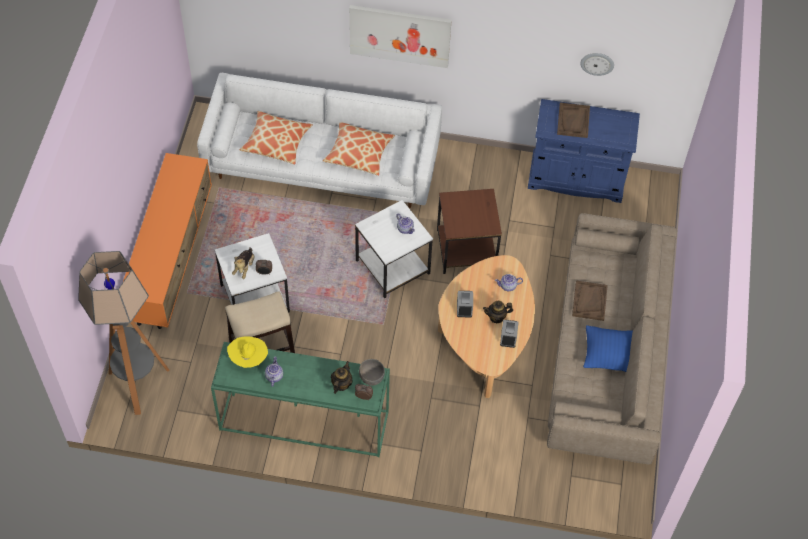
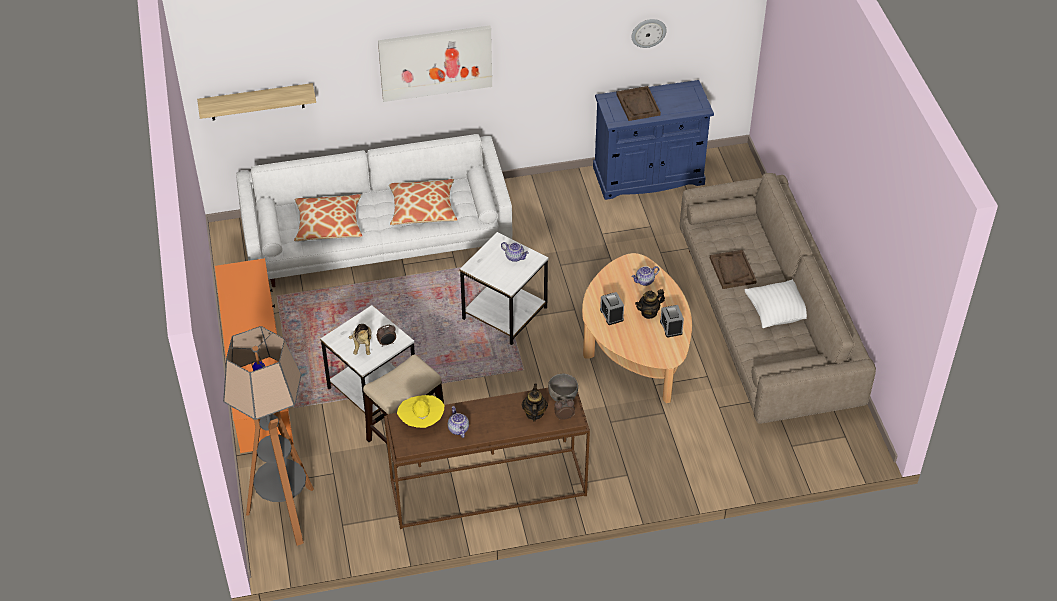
camera: 20 degrees left, 10 degrees down
(242, 24) = (257, 102): none -> shelf
(303, 421) = (487, 490): green console table -> brown console table
(467, 249) = (573, 273): brown side table -> none
(607, 356) = (777, 313): blue pillow -> white pillow

